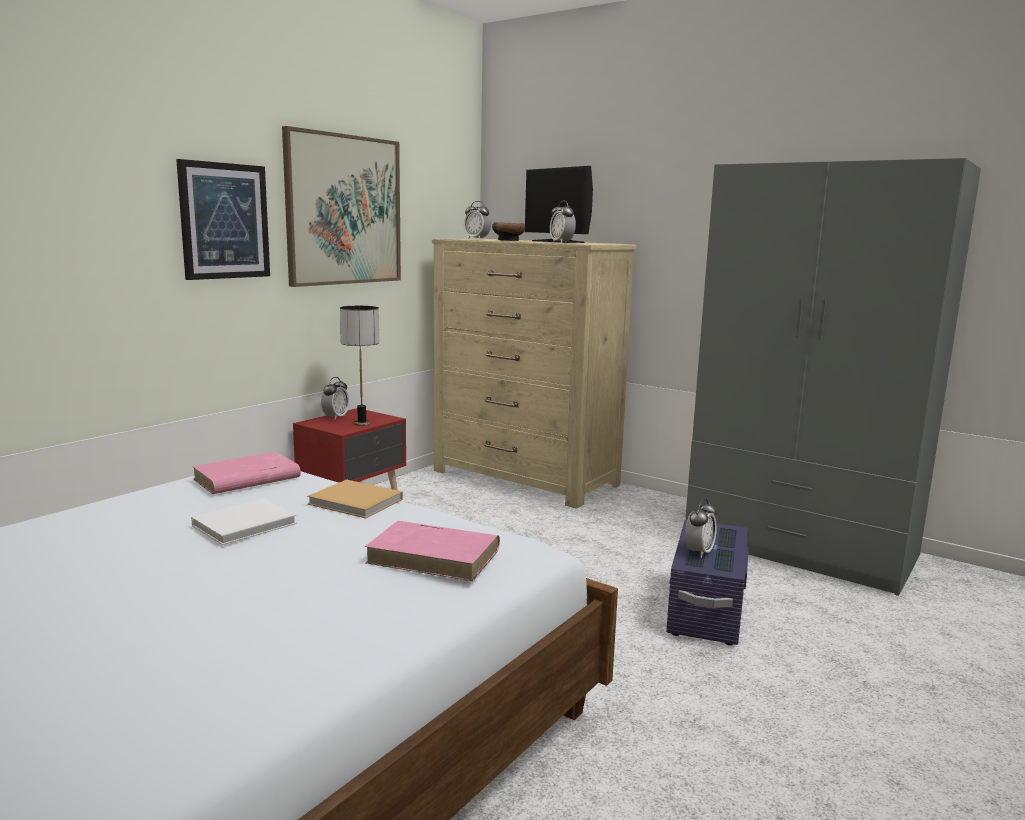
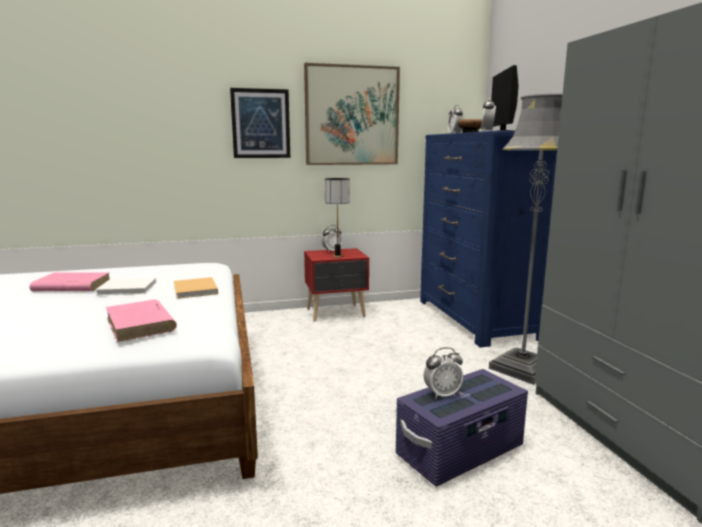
camera: 40 degrees right, 0 degrees up
(246, 479) = (184, 269): pink book -> pink book (71, 286)
(525, 478) = (475, 319): beige dresser -> blue dresser
(642, 519) = (522, 369): none -> grey floor lamp

